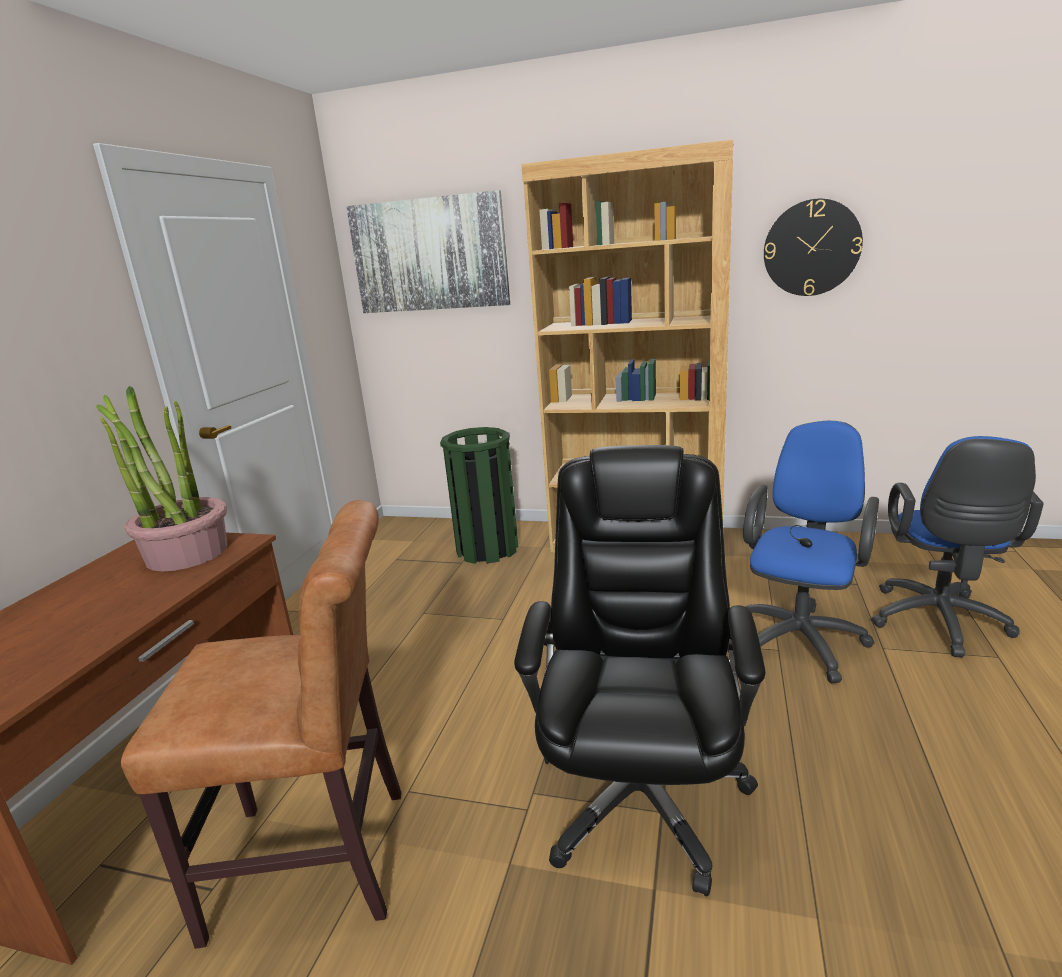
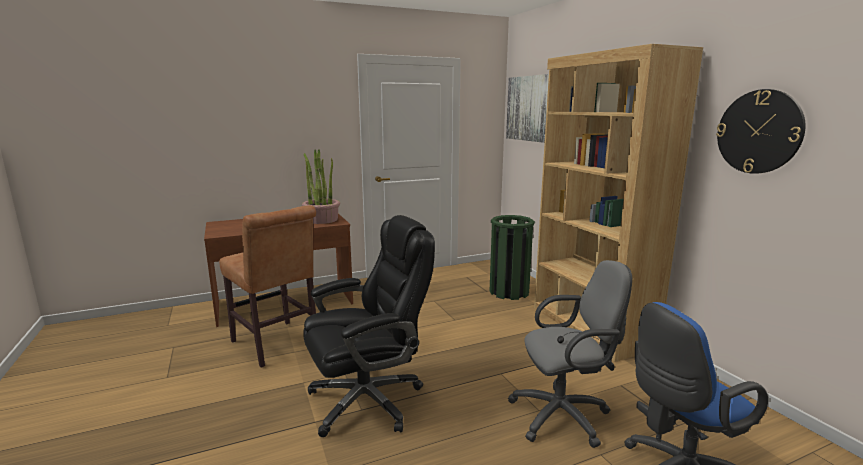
camera: 50 degrees right, 5 degrees down
(801, 638) = (565, 416): blue office chair -> grey office chair

